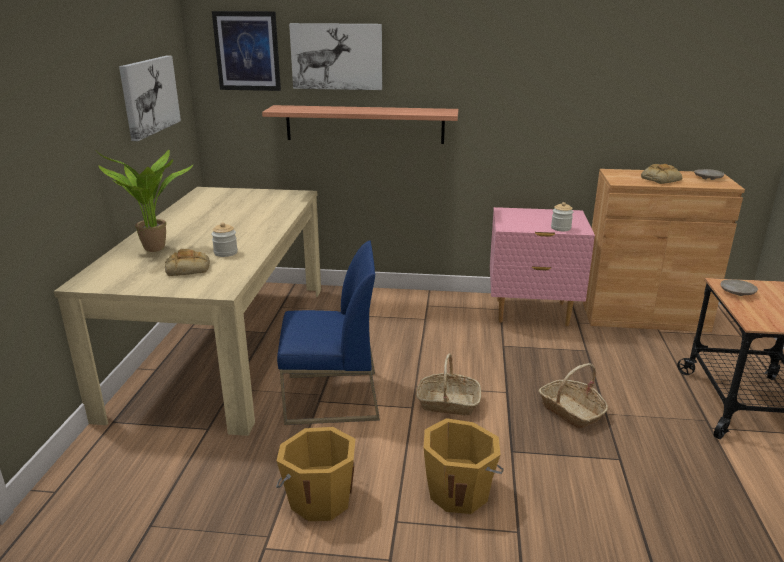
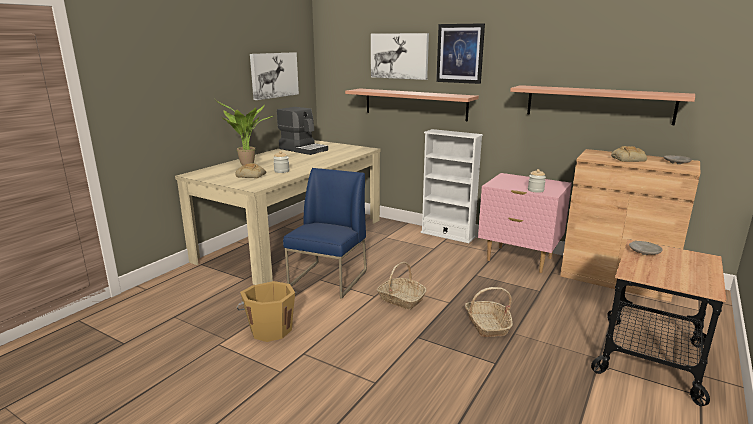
camera: 25 degrees right, 5 degrees down
(207, 207) = (303, 149): none -> coffee machine
(247, 51) = (347, 52): picture -> picture (460, 53)
(331, 398) = (328, 279): blue chair -> blue chair turned 90 degrees counterclockwise
(425, 295) = (447, 235): none -> white bookcase
(459, 492) = (358, 349): orange bucket -> none
(610, 113) = (598, 104): none -> shelf

